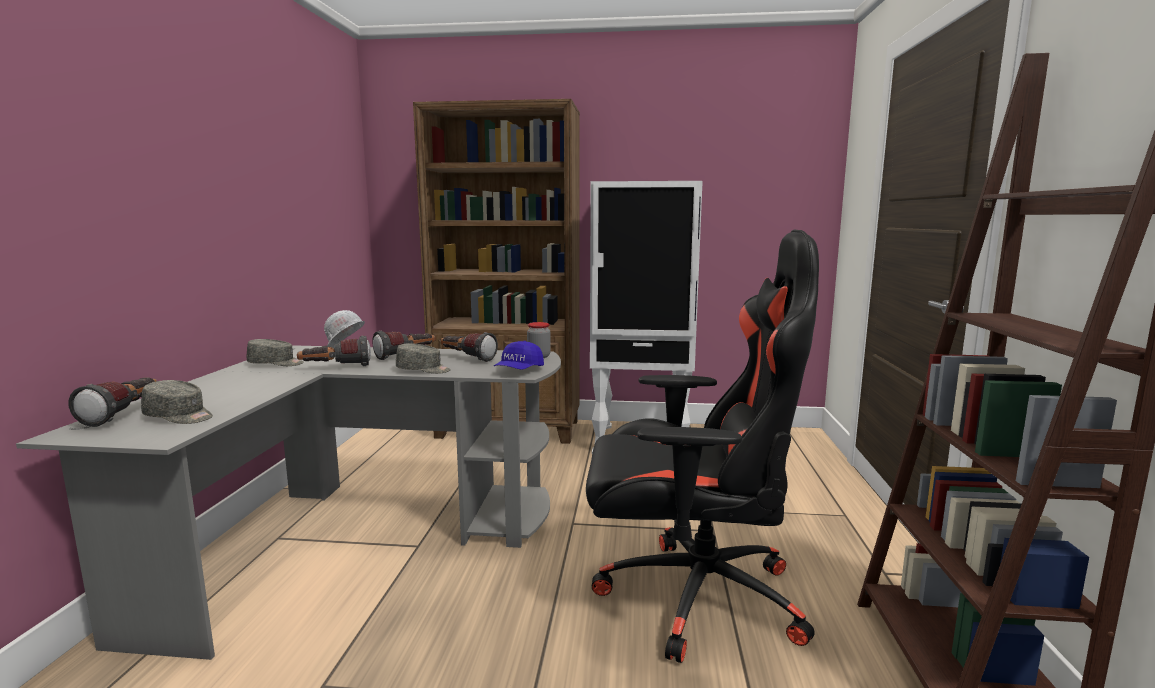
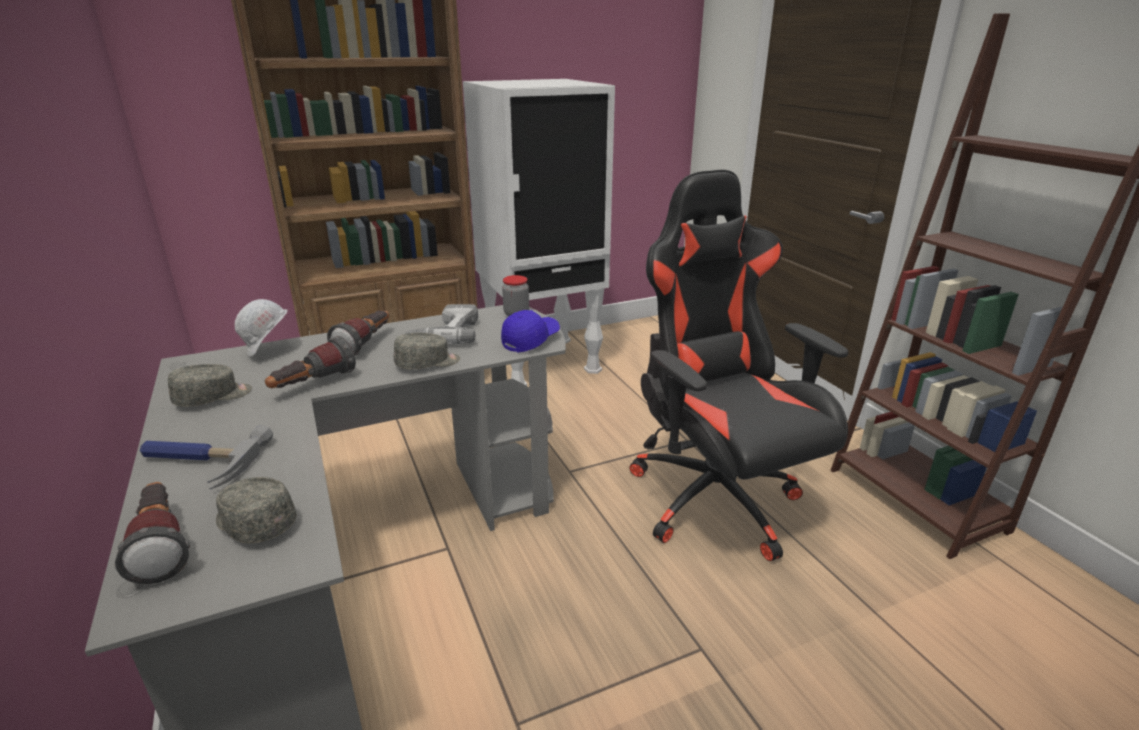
camera: 30 degrees left, 15 degrees up
(180, 417) = (254, 523): grey cap -> grey cap turned 135 degrees counterclockwise
(210, 387) = (198, 462): none -> hammer
(466, 358) = (444, 333): flashlight -> power drill
(519, 370) = (530, 340): blue cap -> blue cap turned 135 degrees counterclockwise
(685, 597) = (721, 509): black office chair -> black office chair turned 90 degrees counterclockwise

